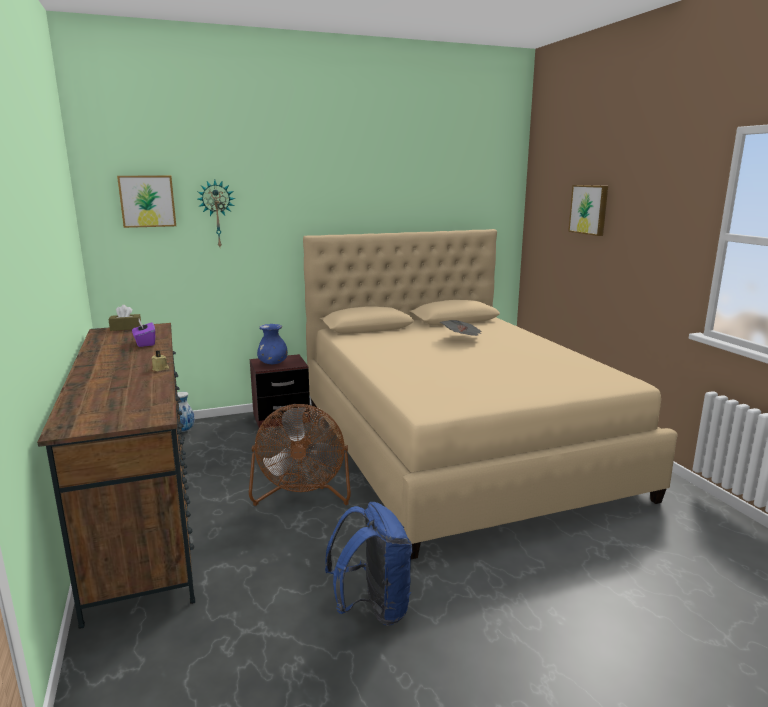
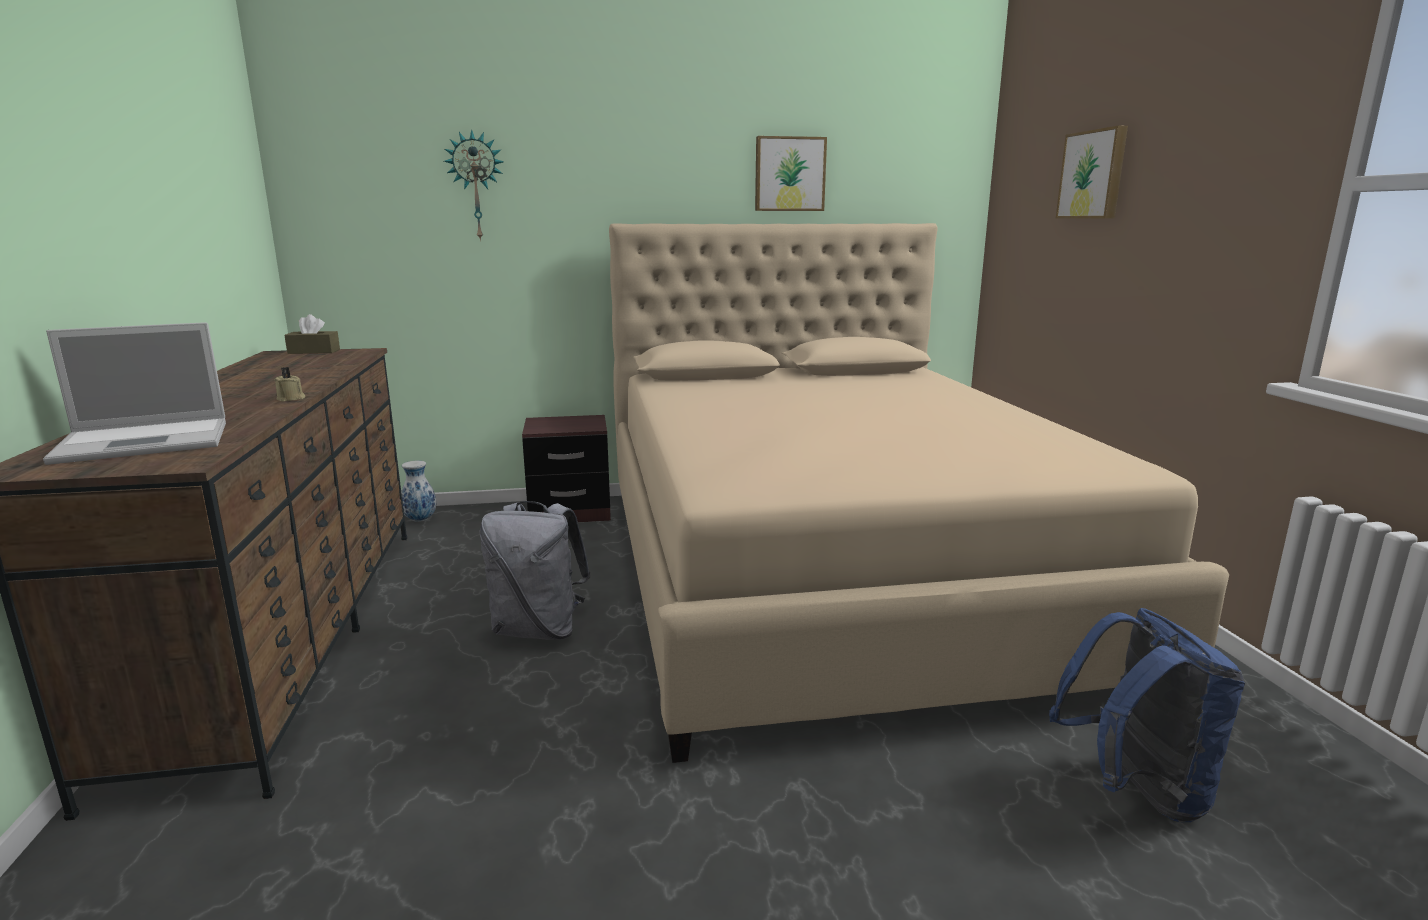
camera: 10 degrees right, 0 degrees up
(114, 405) = (148, 441): none -> laptop
(145, 343) = (314, 368): purple tissue box -> none
(147, 201) = (369, 163): picture -> picture (789, 174)
(273, 363) = (556, 425): blue vase -> none
(299, 494) = (539, 630): brown fan -> grey backpack
(373, 608) = (565, 849): blue backpack -> blue backpack (1135, 790)
(462, 339) = (851, 394): newspaper -> none

